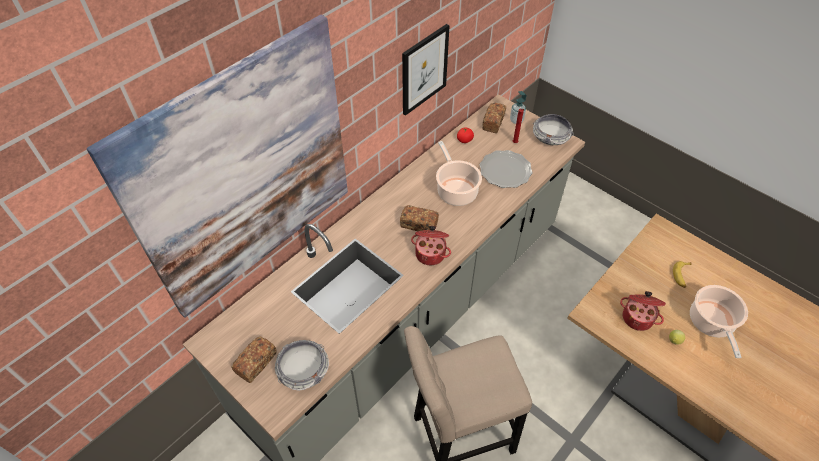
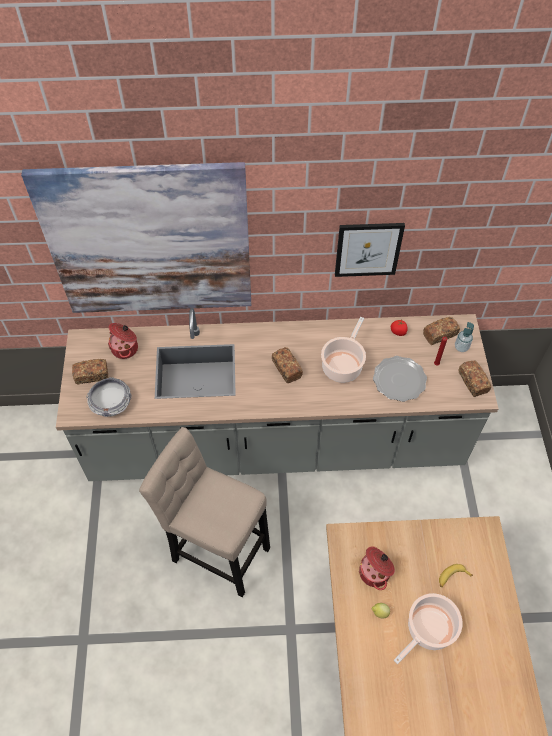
camera: 45 degrees right, 5 degrees up
(430, 253) = (270, 395): cooking pot -> cooking pot (125, 348)
(551, 137) = (473, 382): bowl -> bread

